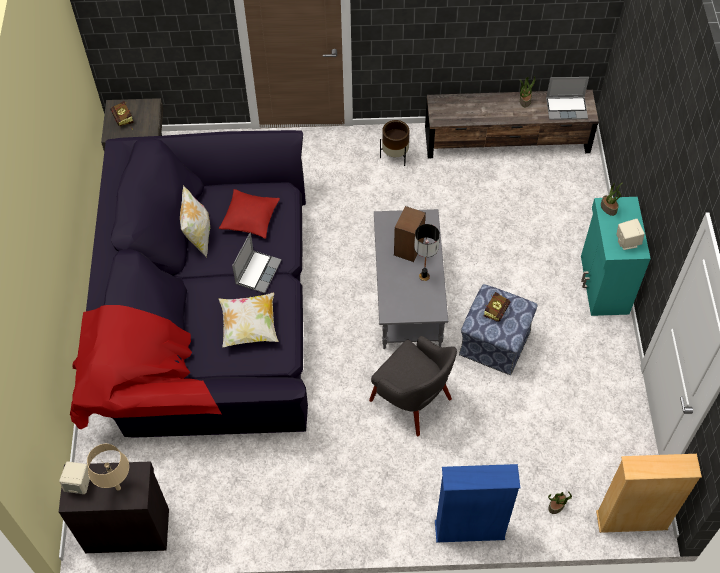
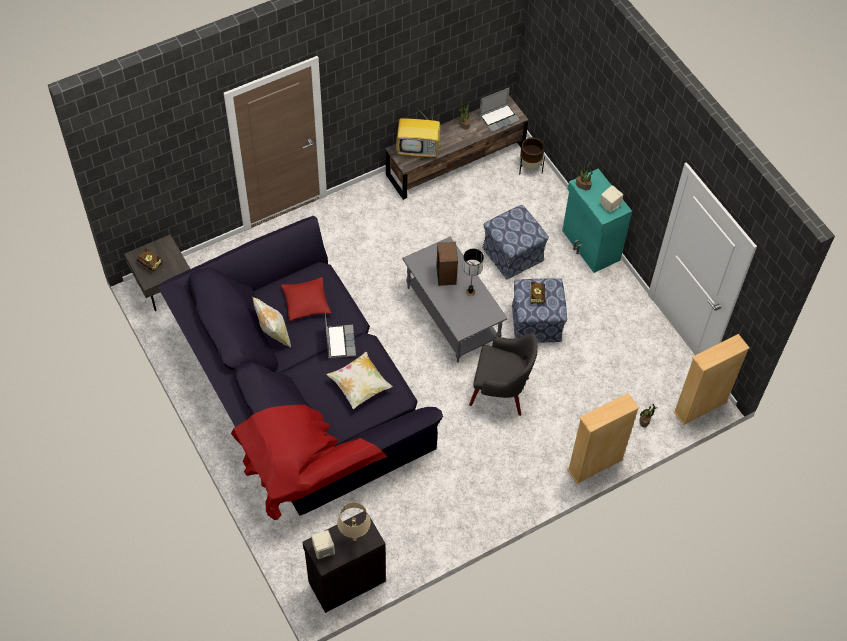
camera: 30 degrees left, 0 degrees up
(395, 156) = (376, 208): brown planter -> brown planter (530, 168)
(461, 108) = (419, 149): none -> television
(469, 530) = (595, 465): blue bookcase -> beige bookcase
(511, 260) = (513, 255): none -> ottoman

